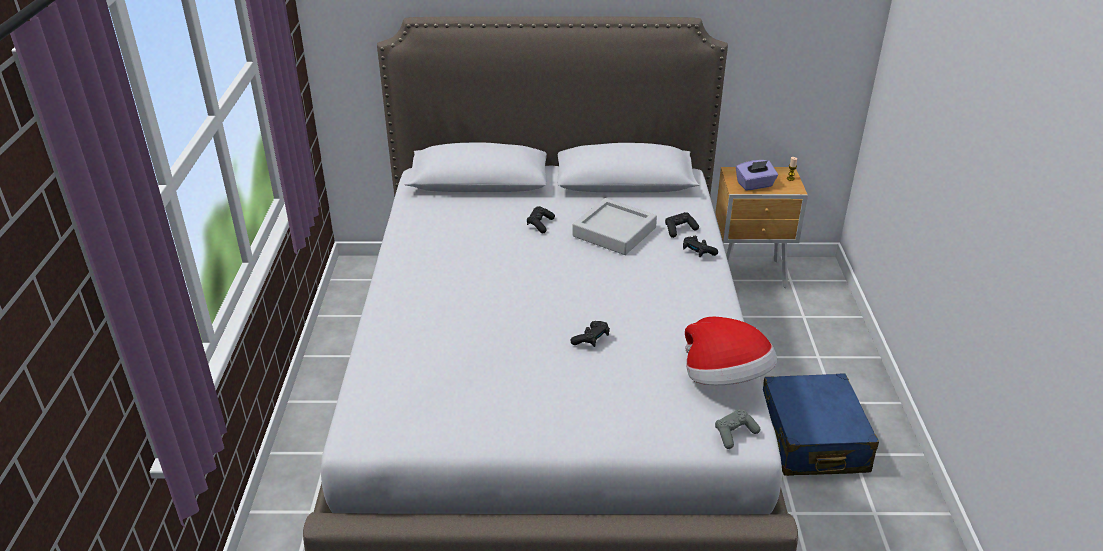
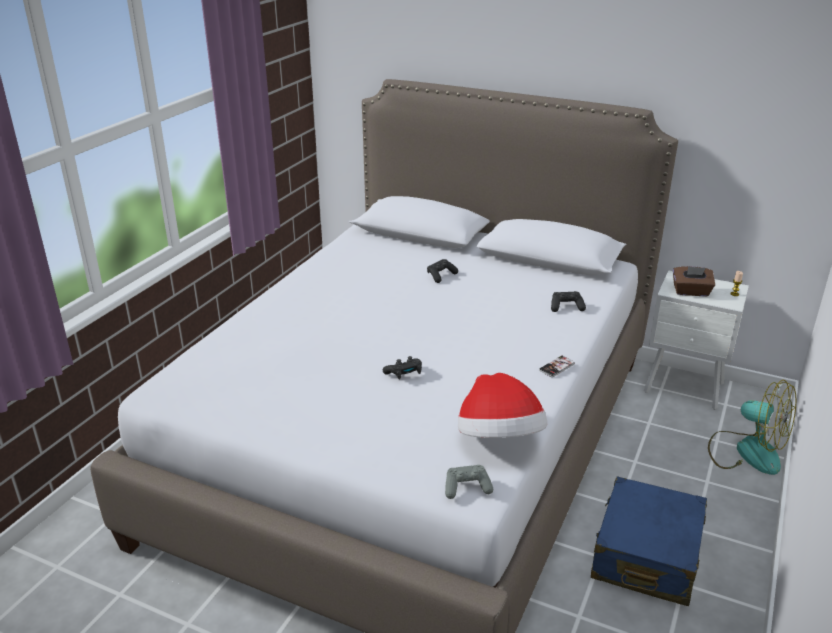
camera: 25 degrees right, 5 degrees down
(614, 232) = (502, 295): grey tray -> none
(698, 252) = (568, 329): black game controller -> none
(717, 293) = (557, 367): none -> phone
(751, 275) = (685, 389): brown nightstand -> white nightstand
(755, 185) = (691, 292): purple tissue box -> brown tissue box
(831, 319) = (746, 451): none -> fan

